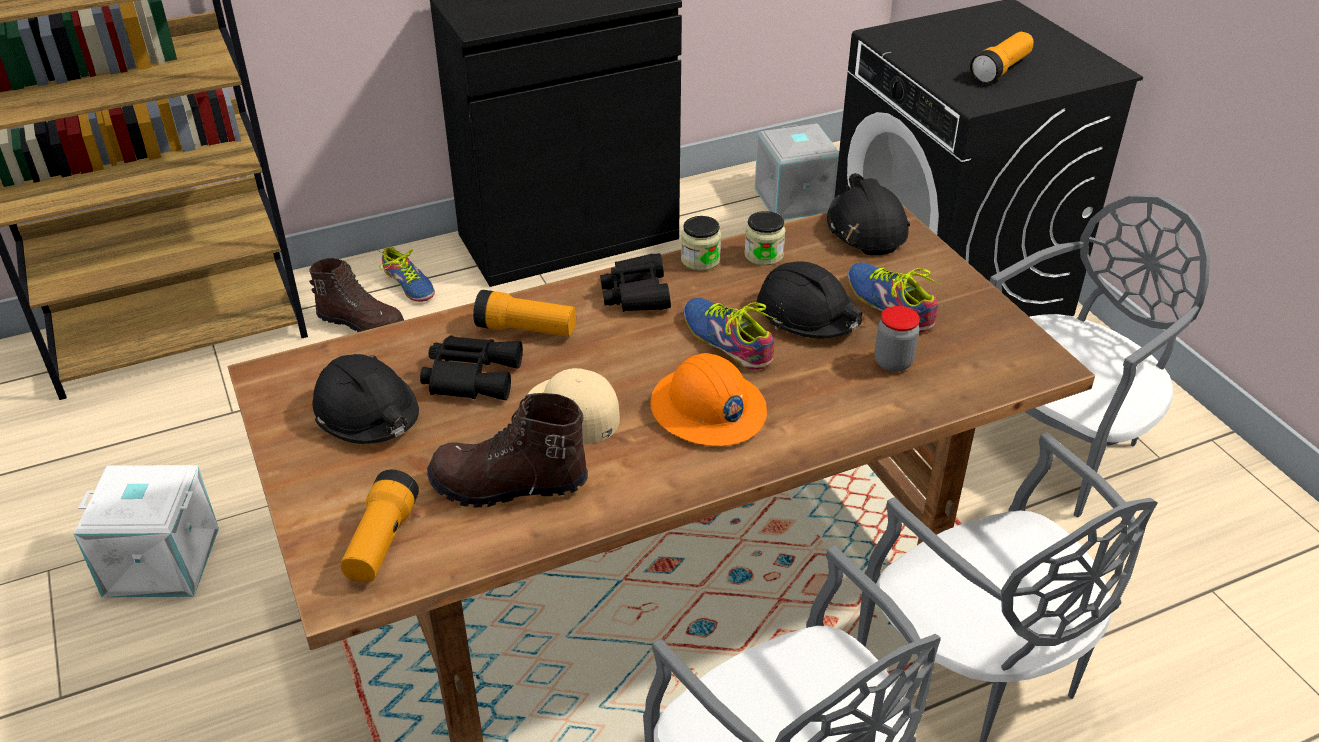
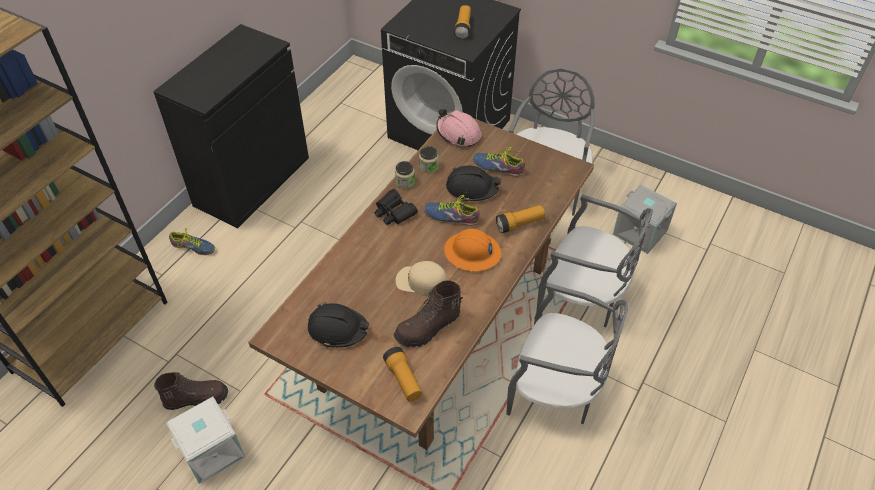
camera: 35 degrees left, 10 degrees up
(363, 324) = (190, 280): brown boot -> brown boot (196, 398)
(471, 375) = (363, 287): black binoculars -> none
(526, 329) = (364, 254): flashlight -> flashlight (520, 224)
(793, 199) = (345, 111): grey storage box -> grey storage box (639, 232)
(866, 229) = (458, 133): black hard hat -> pink hard hat
(893, 362) = (521, 194): jar -> none

